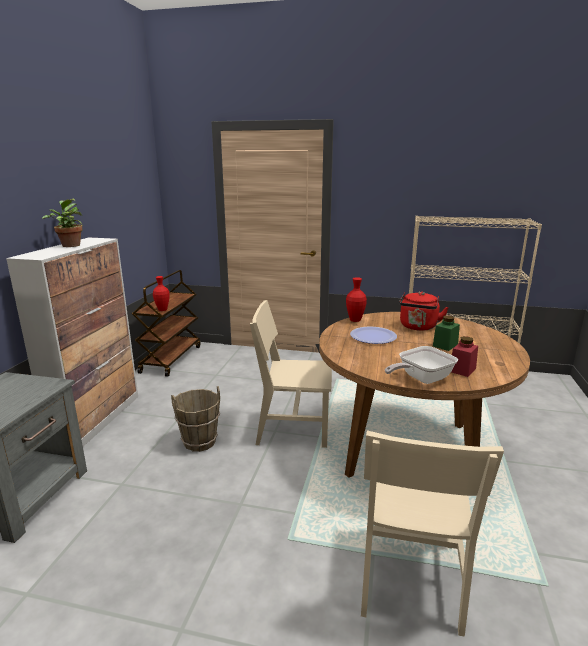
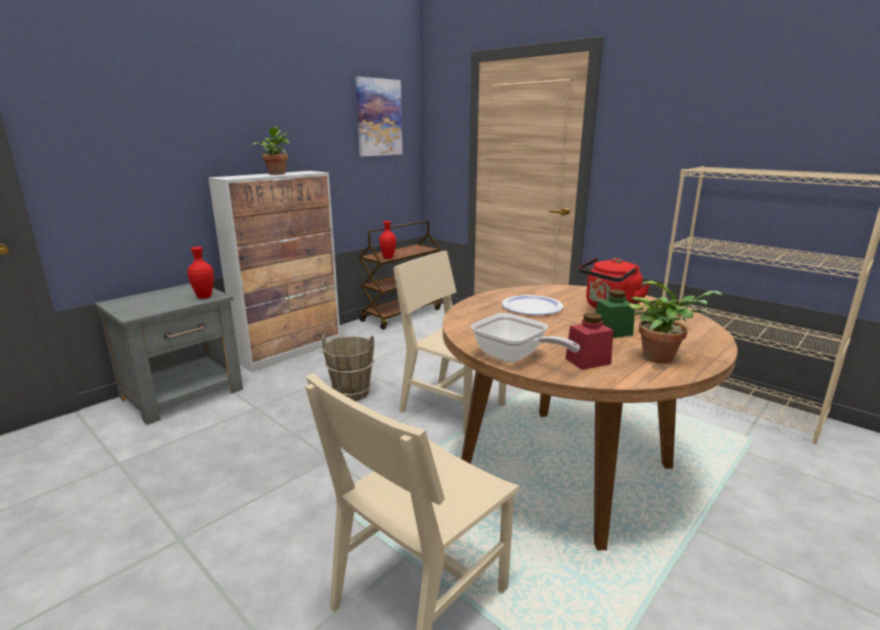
camera: 30 degrees right, 0 degrees up
(131, 179) = (378, 117): none -> picture
(355, 320) = (539, 288): red vase -> red vase (204, 297)
(421, 379) = (514, 357): frying pan -> frying pan turned 135 degrees counterclockwise
(492, 356) = (662, 357): none -> potted plant

